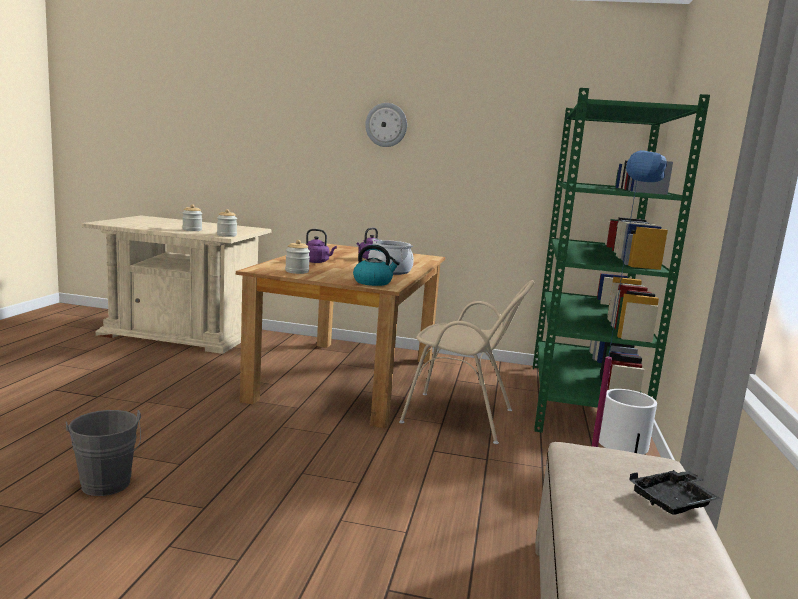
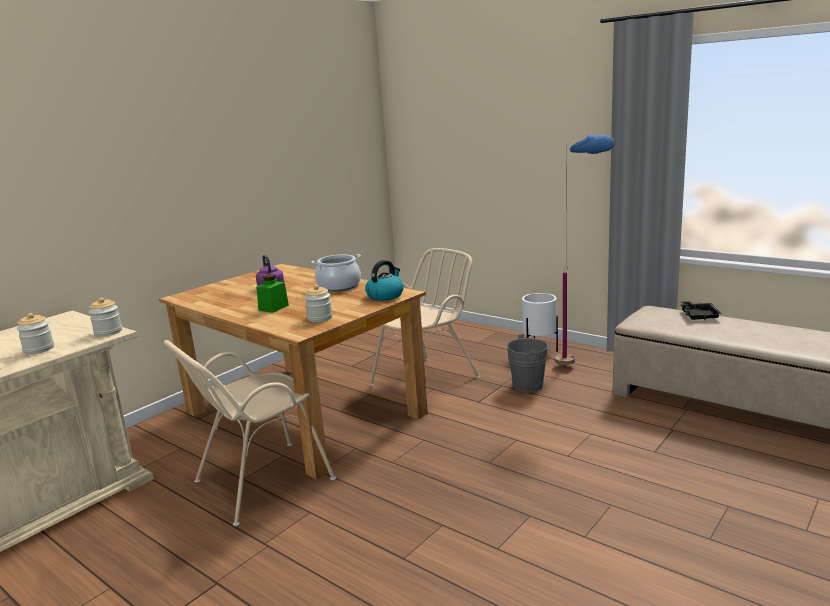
camera: 60 degrees left, 5 degrees up
(107, 487) = (470, 571): grey bucket -> grey bucket (531, 385)
(228, 384) = (259, 482): none -> beige chair
(317, 262) = (273, 308): purple kettle -> green jar
(386, 125) = (179, 141): wall clock -> none
(581, 401) = (429, 332): green bookcase -> none

